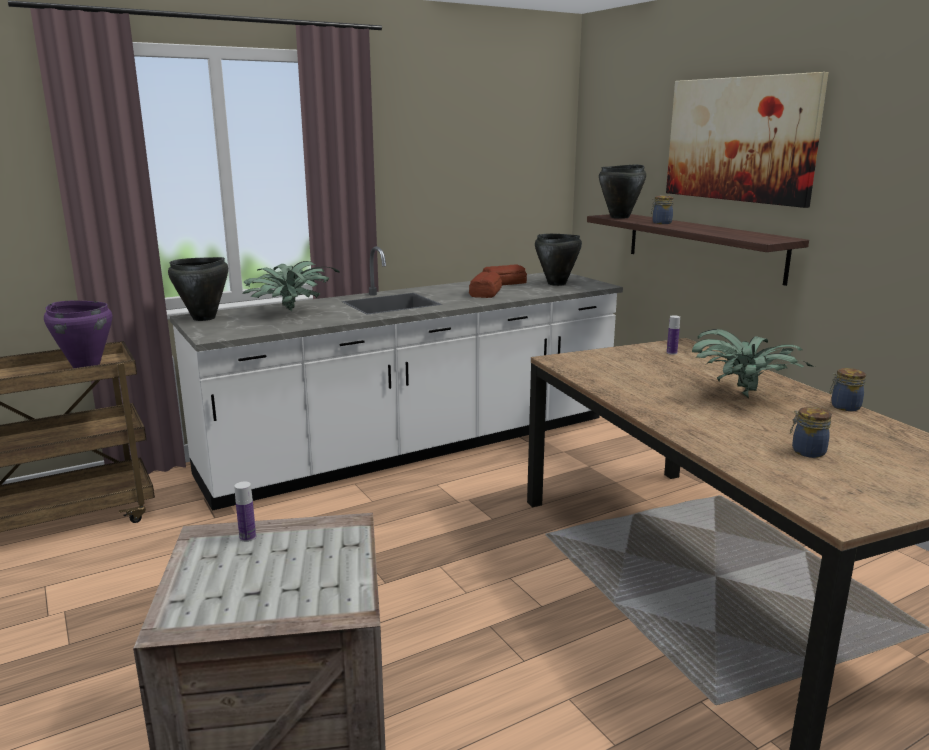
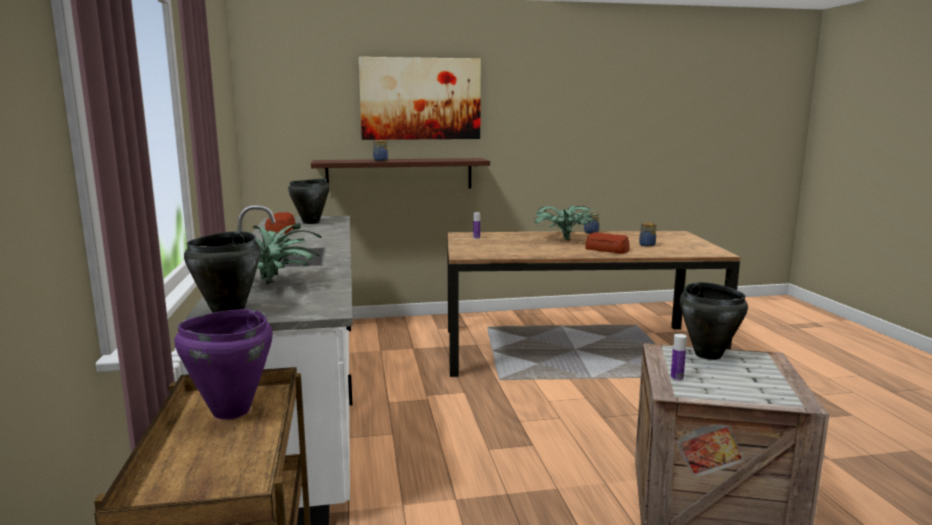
camera: 70 degrees left, 5 degrees down
(485, 293) = (307, 236): bread -> bread (607, 250)
(620, 217) = (335, 161): black cooking pot -> black cooking pot (708, 355)

